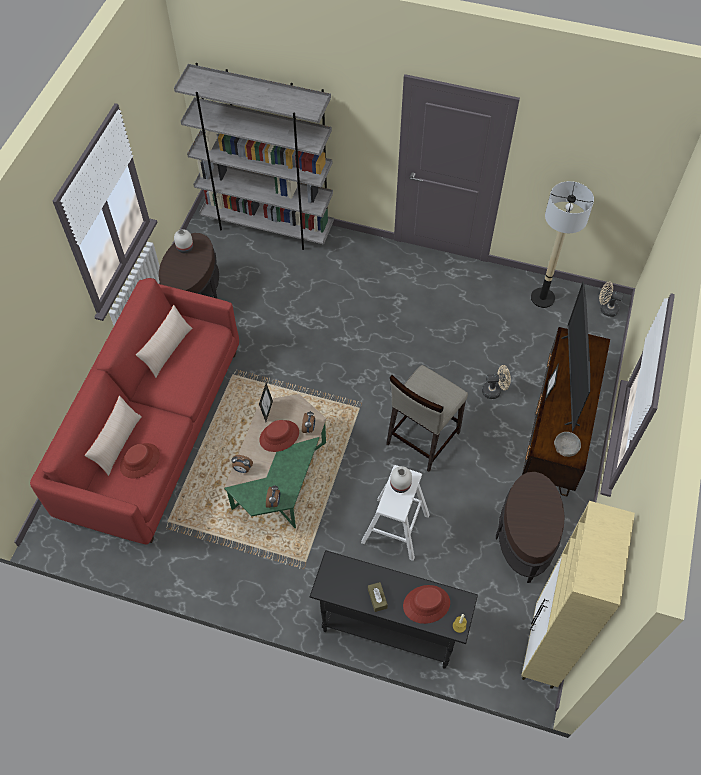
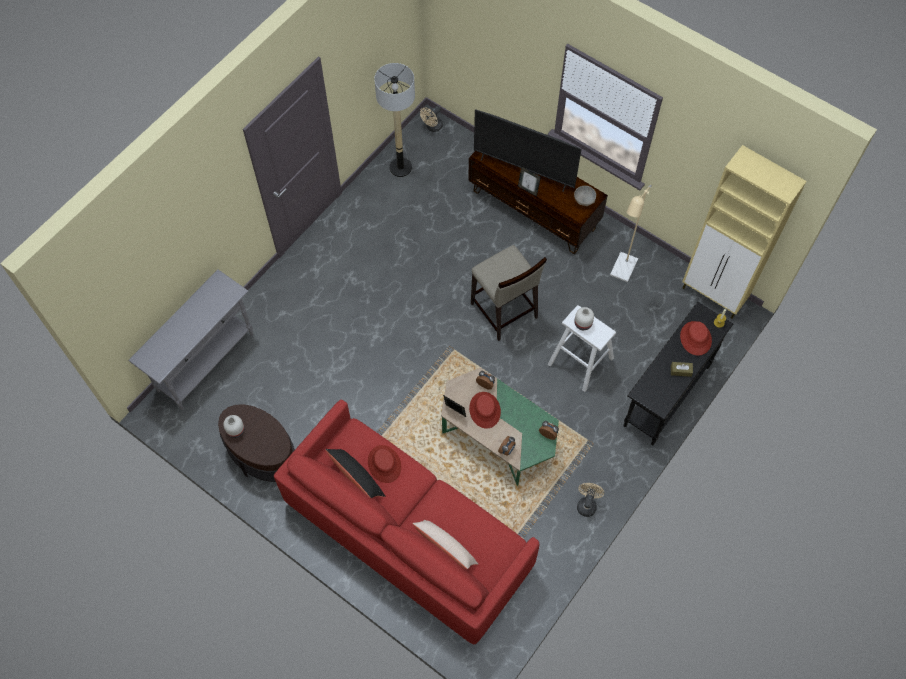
camera: 70 degrees left, 5 degrees up
(140, 461) = (473, 531): red hat -> red hat (384, 464)
(167, 349) = (356, 478): beige pillow -> black pillow
(268, 226) = (206, 362): grey bookcase -> grey console table
(494, 391) = (479, 240): beige fan -> beige fan (587, 504)
(524, 539) = (621, 272): brown side table -> beige floor lamp

